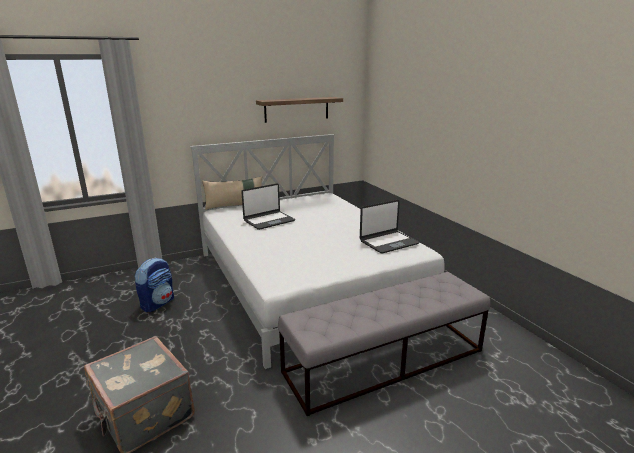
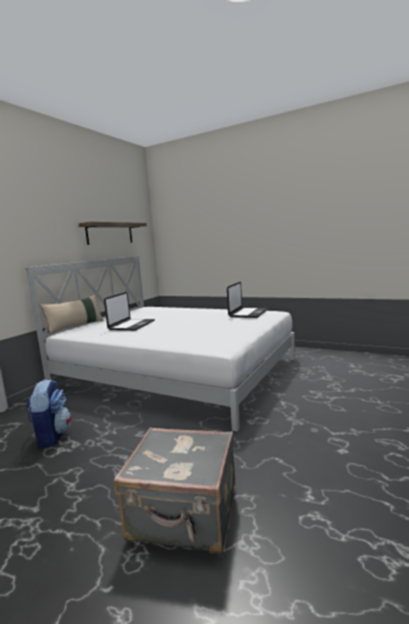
camera: 35 degrees left, 10 degrees down
(385, 361) = (305, 391): grey bench -> none

